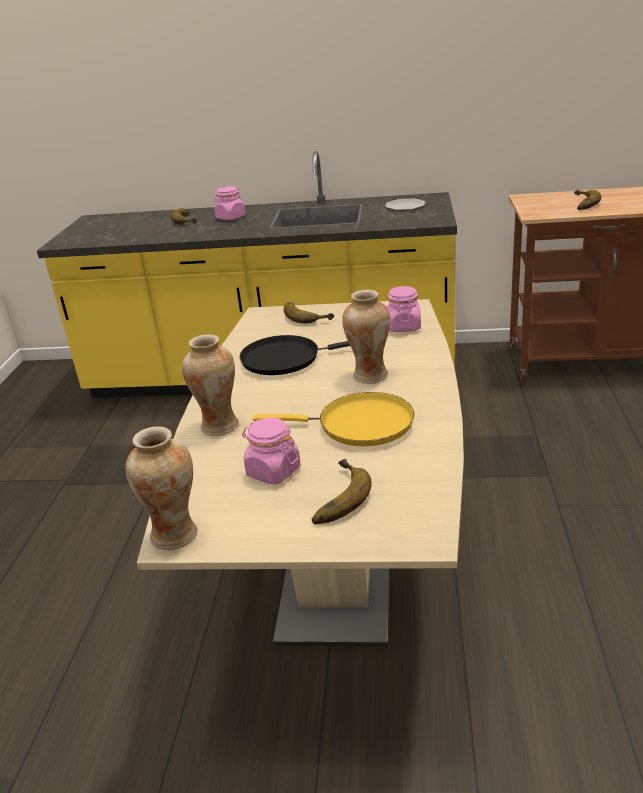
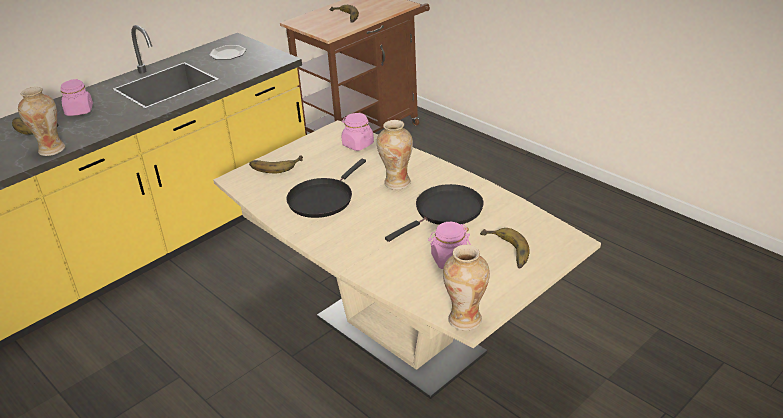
camera: 50 degrees left, 5 degrees up
(219, 426) = (367, 258): vase -> vase (51, 150)
(359, 425) = (445, 211): yellow frying pan -> black frying pan

